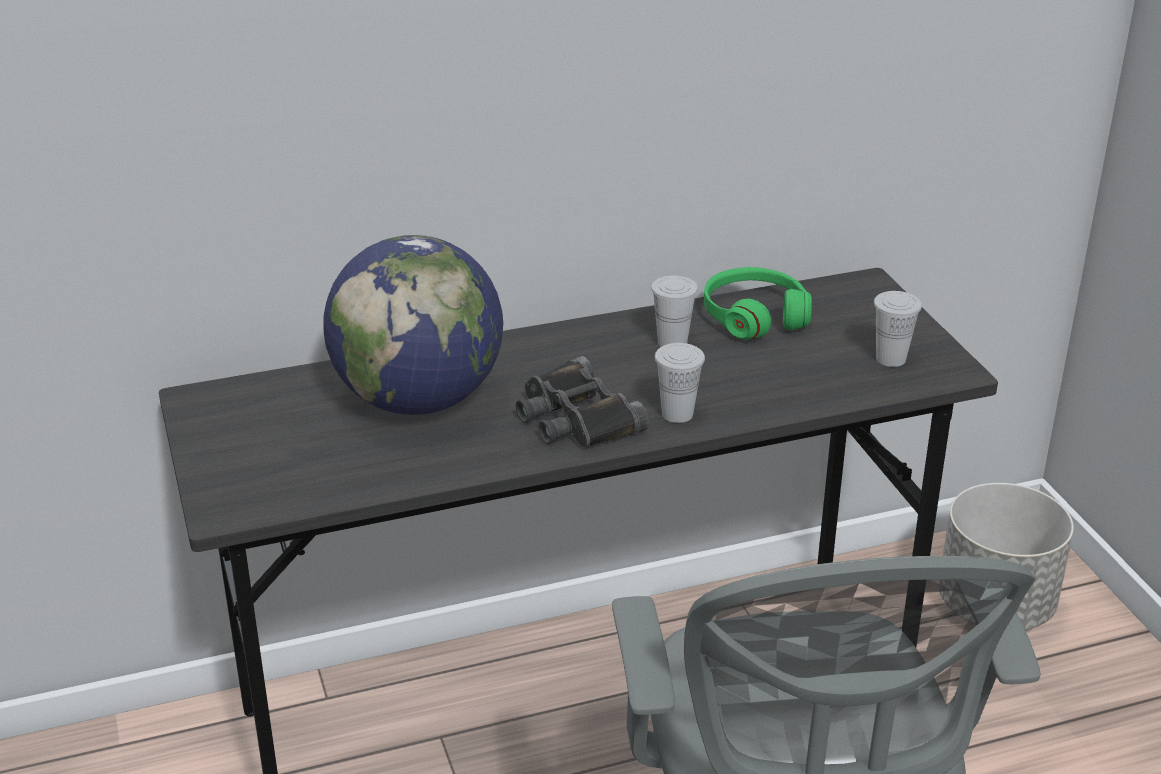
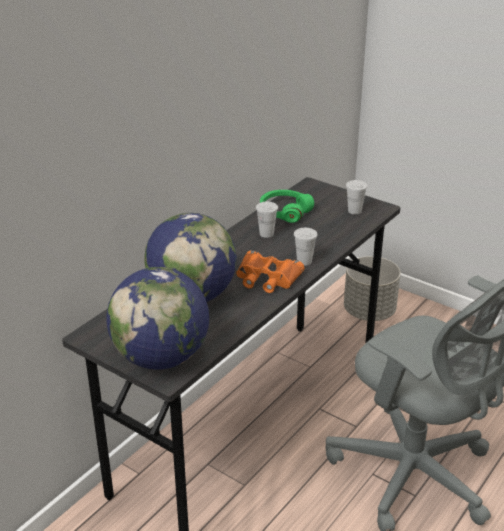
camera: 35 degrees left, 0 degrees up
(252, 476) = (161, 358): none -> globe
(575, 418) = (267, 278): black binoculars -> orange binoculars

